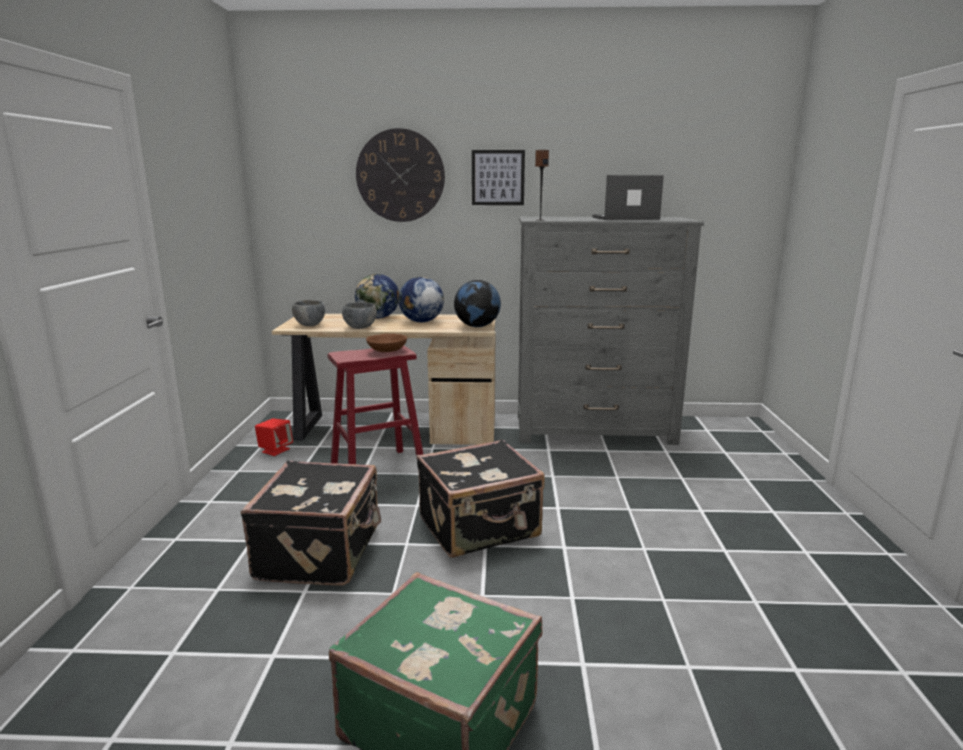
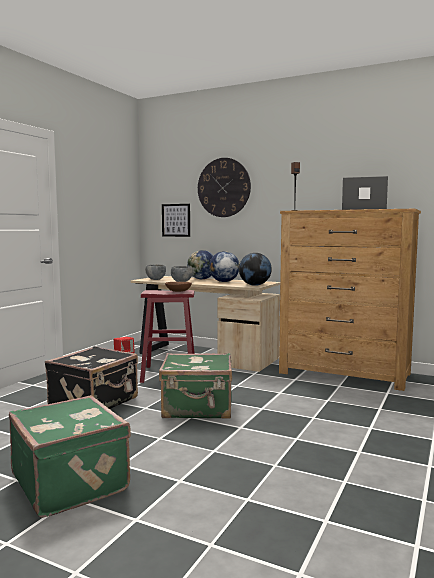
camera: 25 degrees right, 10 degrees down
(480, 528) = (198, 409): black suitcase -> green suitcase
(498, 177) = (284, 186): picture -> picture (176, 220)
(594, 429) = (345, 373): grey dresser -> brown dresser

